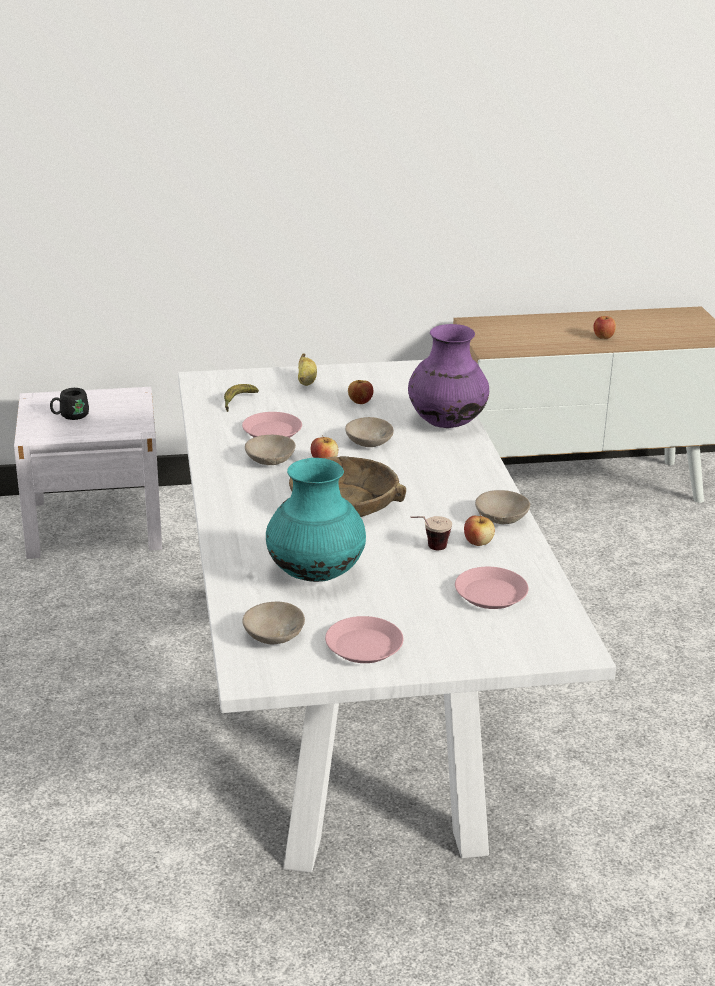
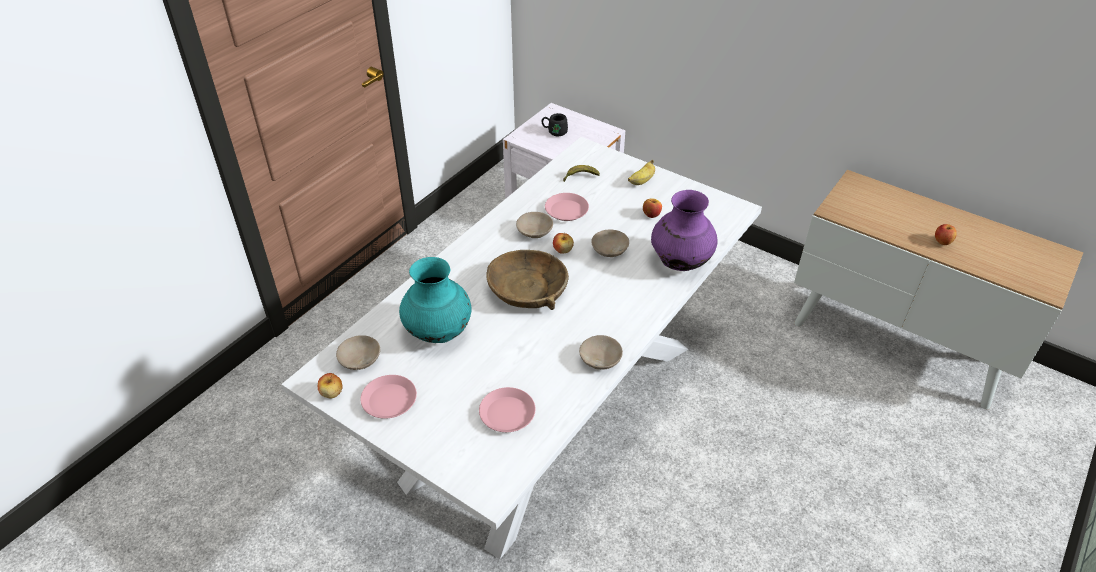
camera: 45 degrees right, 15 degrees up
(428, 549) = (522, 355): cup -> none
(478, 542) = (558, 369): apple -> apple (332, 393)

